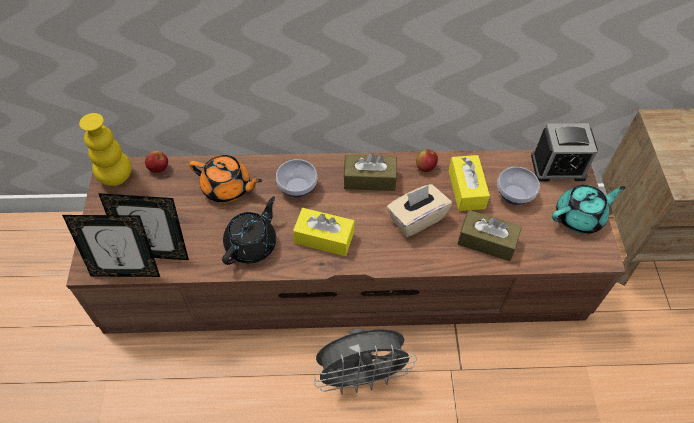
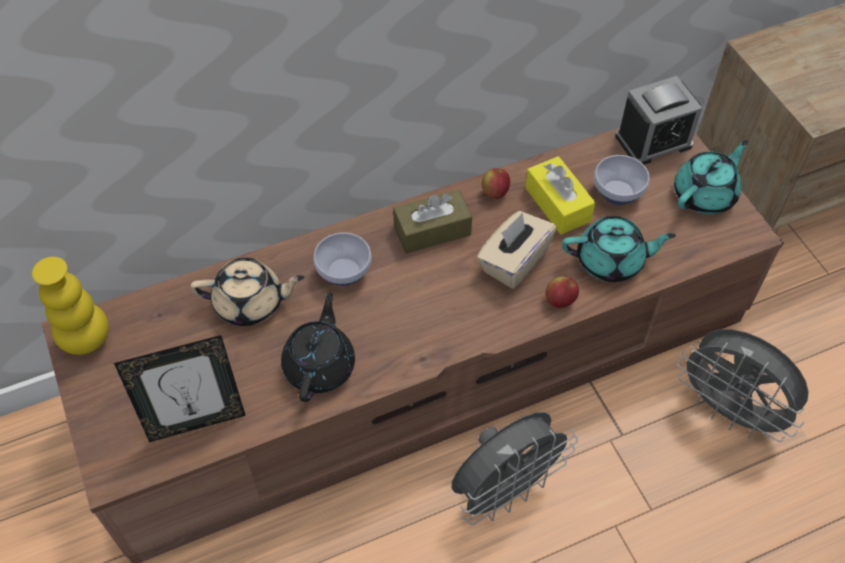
camera: 20 degrees left, 0 degrees up
(126, 271) = (167, 460): picture frame -> none
(159, 168) = (141, 308): apple -> apple (560, 300)
(227, 188) = (251, 303): orange teapot -> beige teapot
(324, 238) = (410, 325): yellow tissue box -> none
(486, 241) = (611, 261): brown tissue box -> turquoise teapot
(548, 382) = (729, 411): none -> grey fan

